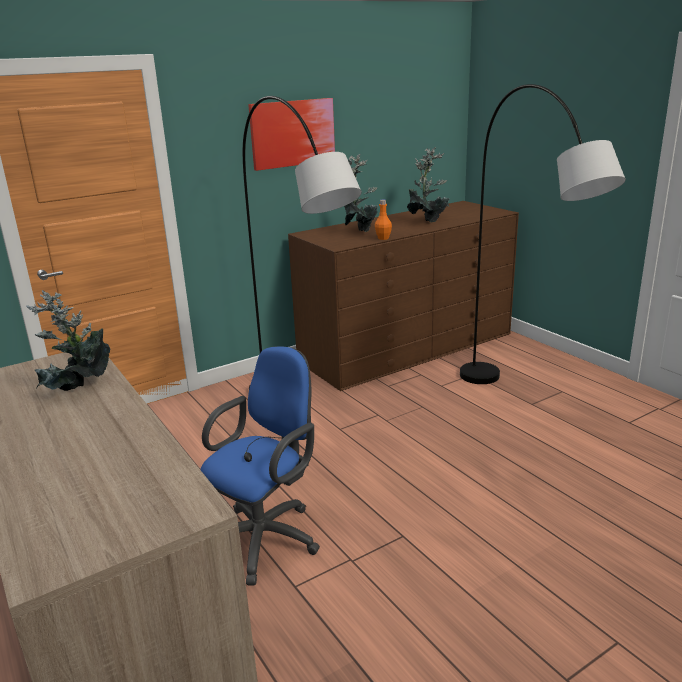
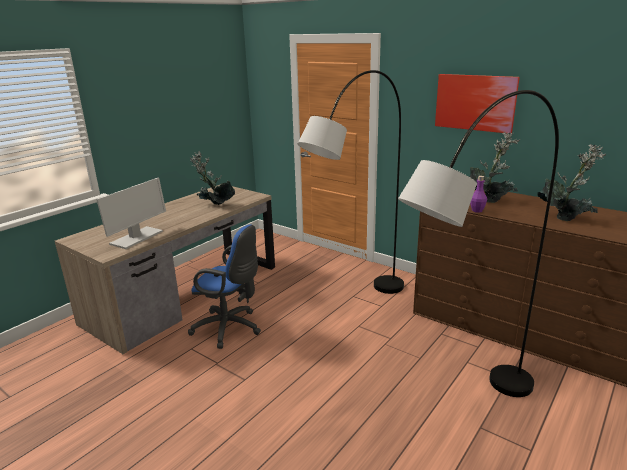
camera: 70 degrees right, 0 degrees up
(144, 476) = (136, 238): none -> monitor
(383, 238) = (477, 210): orange bottle -> purple bottle

